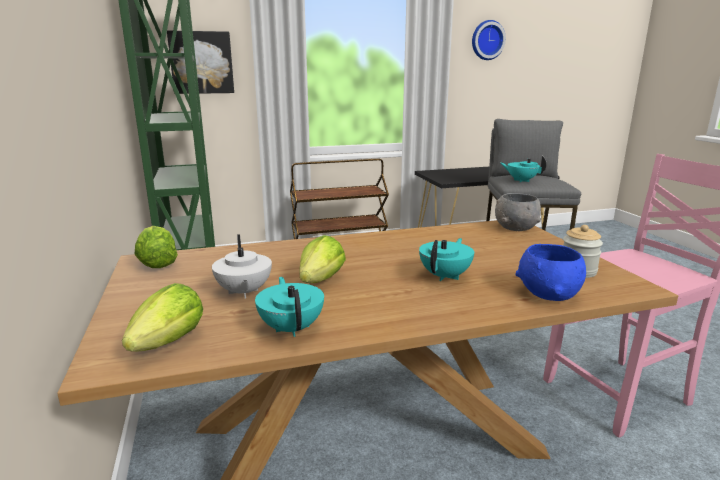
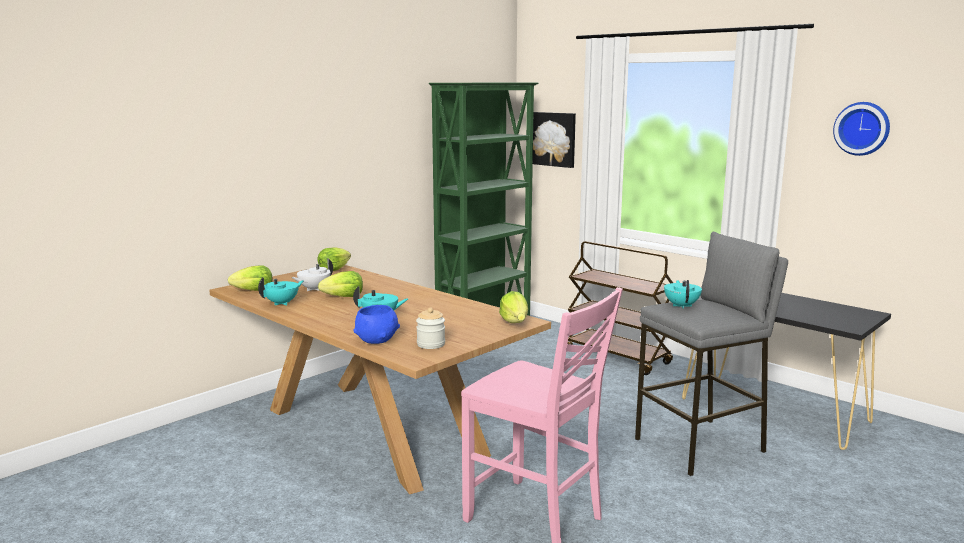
camera: 60 degrees right, 5 degrees down
(515, 228) = (515, 322): grey bowl -> lettuce

